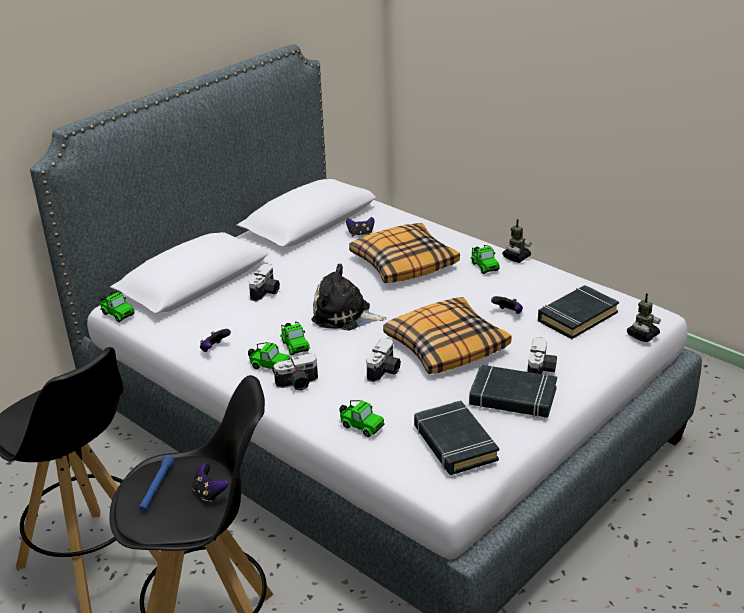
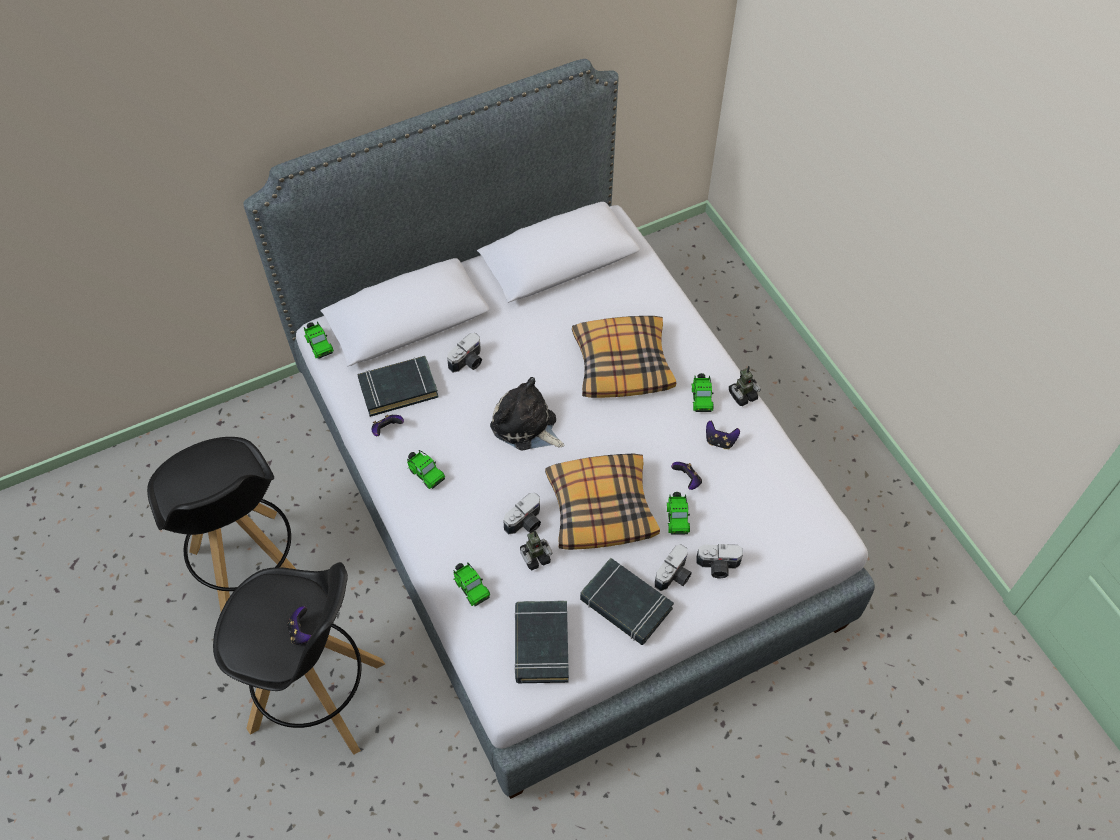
camera: 20 degrees right, 25 degrees up
(157, 487) = (261, 609): blue flashlight -> none
(294, 345) = (461, 452): toy car -> toy car (677, 517)
(298, 384) = (441, 509): camera -> camera (718, 567)
(360, 234) = (601, 299): game controller -> game controller (720, 441)
(577, 316) = (752, 511): black book -> black book (398, 389)
(642, 335) = (802, 564): toy robot -> toy robot (535, 557)

